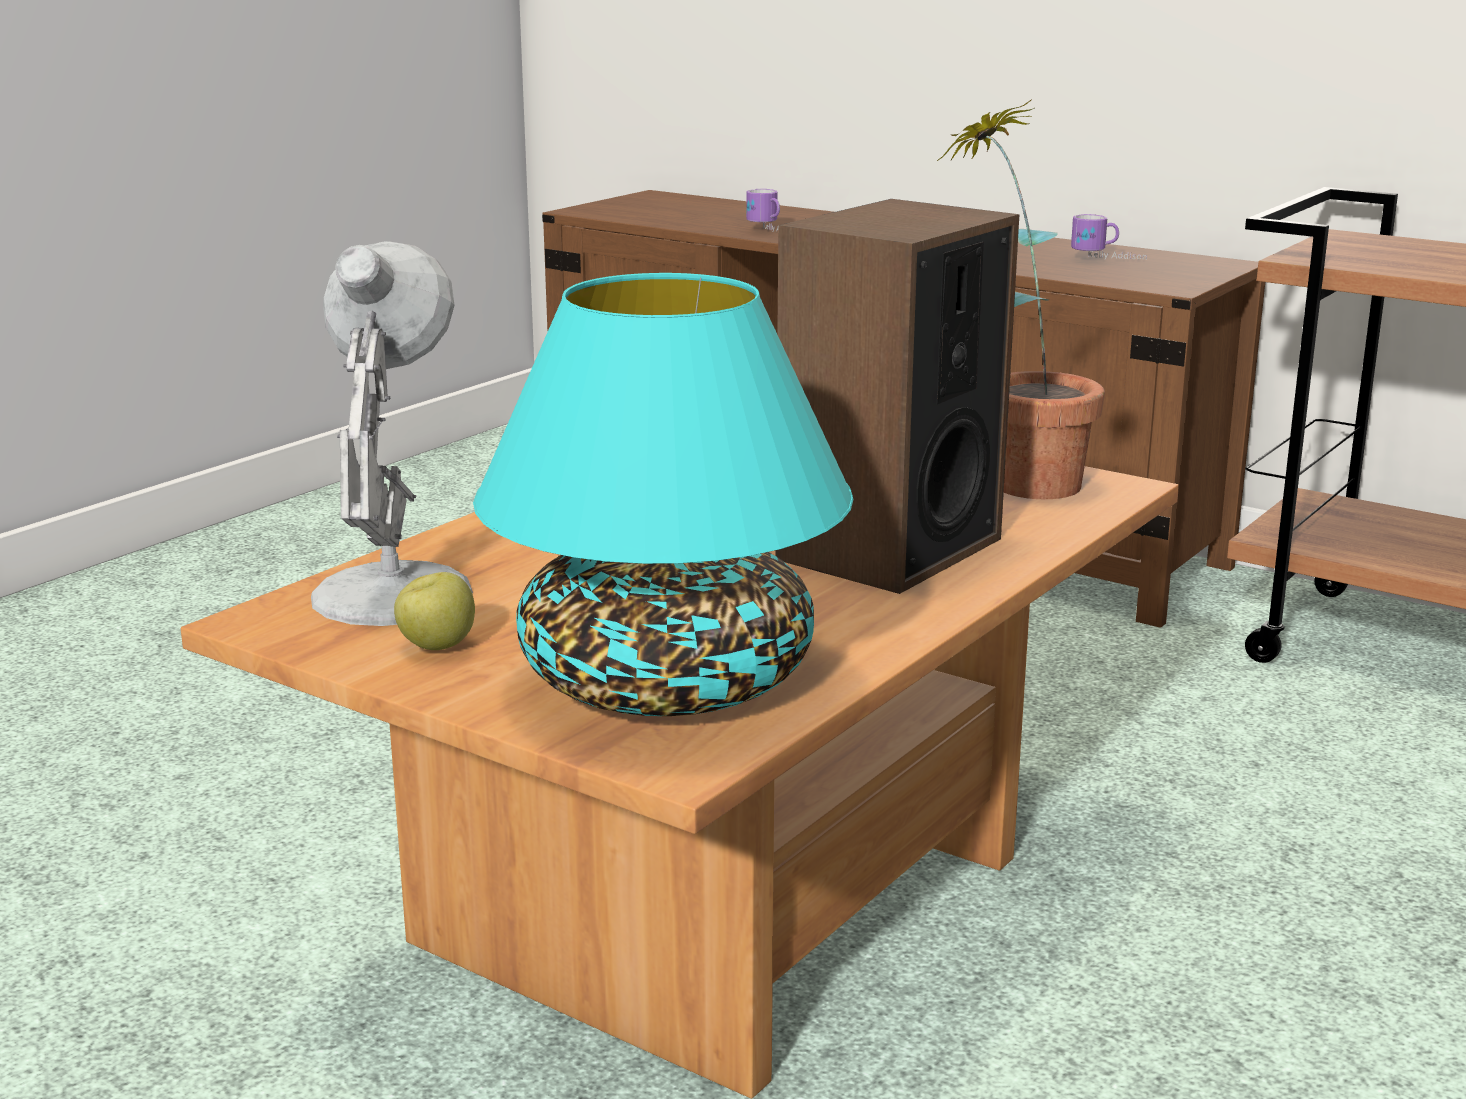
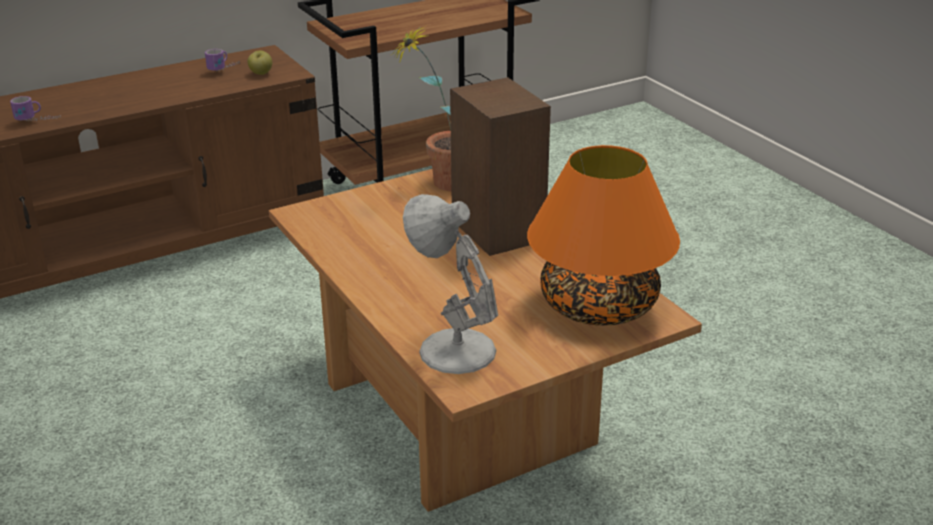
camera: 65 degrees left, 10 degrees up
(436, 646) = (527, 349): apple -> apple (261, 74)
(669, 683) = (599, 305): turquoise table lamp -> orange table lamp

